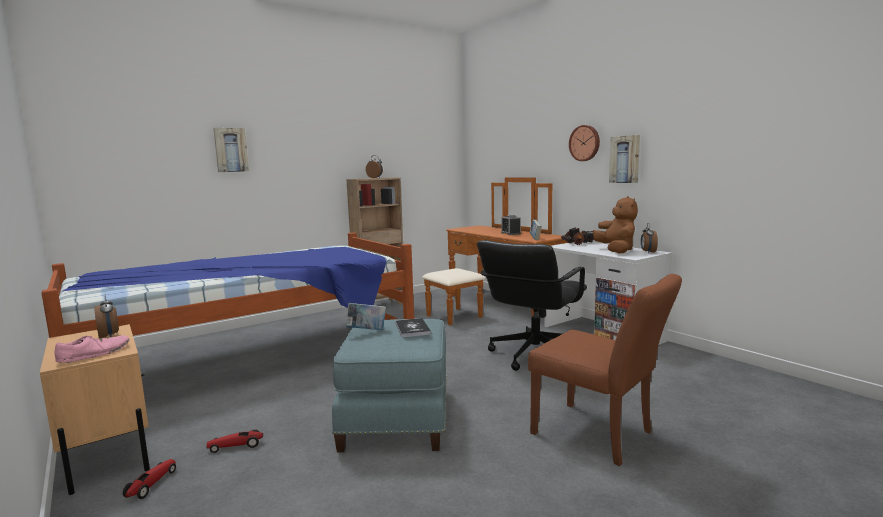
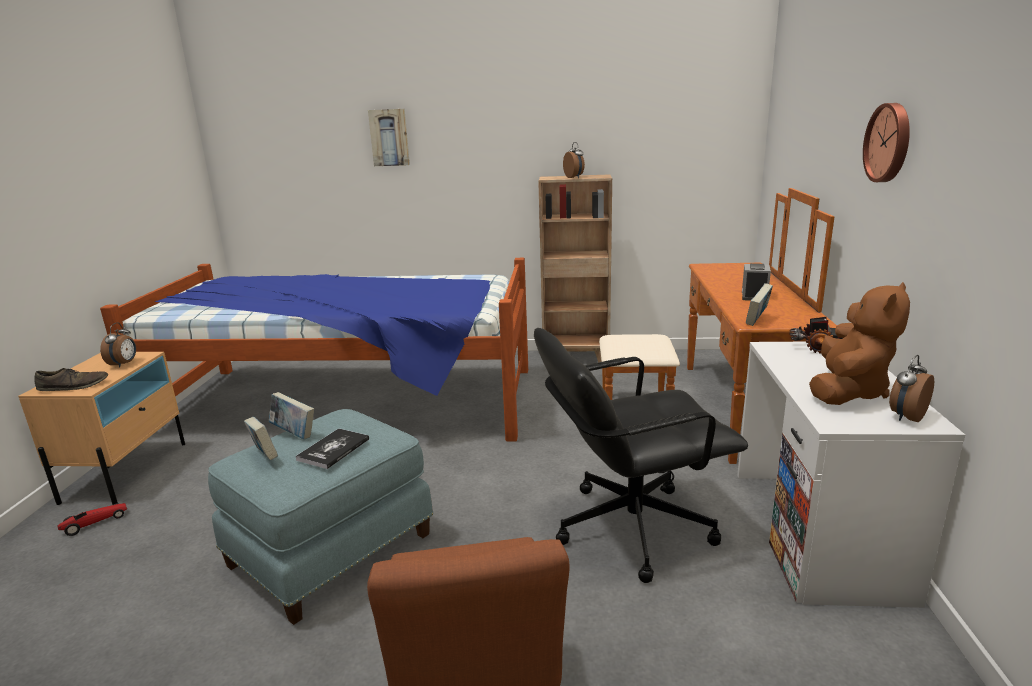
camera: 40 degrees right, 10 degrees up
(95, 354) = (73, 386): pink shoe -> brown shoe
(236, 446) = (187, 511): toy car -> none
(373, 342) = (264, 456): none -> book
(625, 159) = (937, 194): picture -> none

